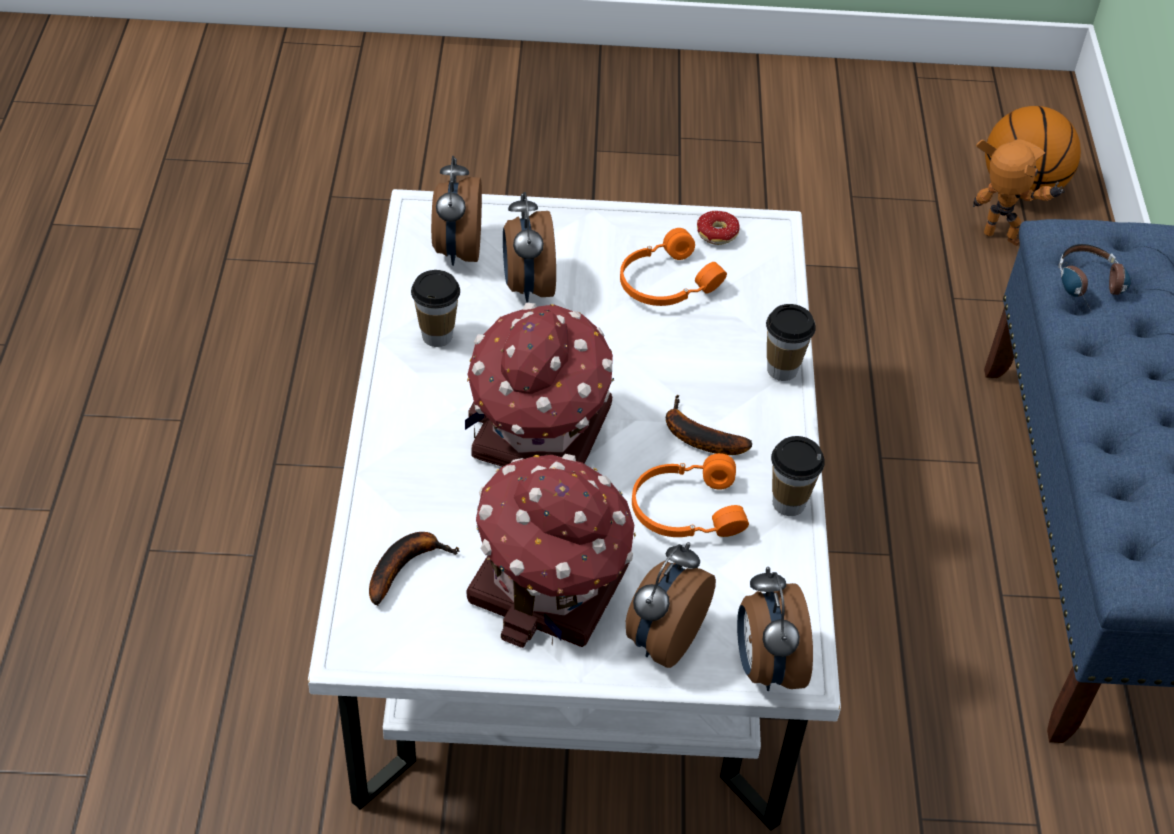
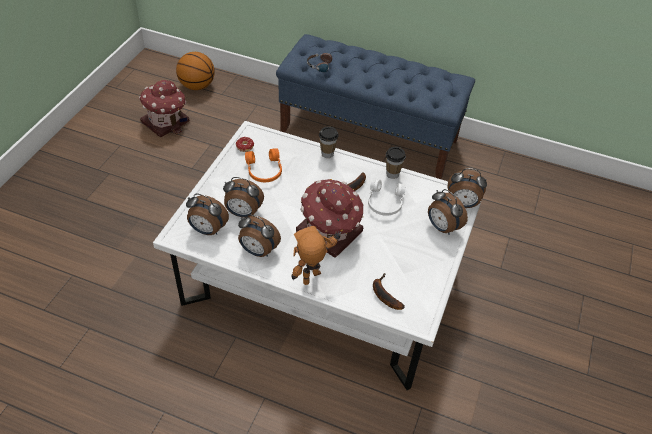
camera: 70 degrees left, 0 degrees up
(437, 336) = (258, 251): cup -> alarm clock
(551, 586) = (408, 252): toy house -> toy house (166, 122)
(685, 509) = (384, 202): orange headphones -> white headphones
(999, 242) = (221, 102): toy robot -> toy robot (314, 280)

